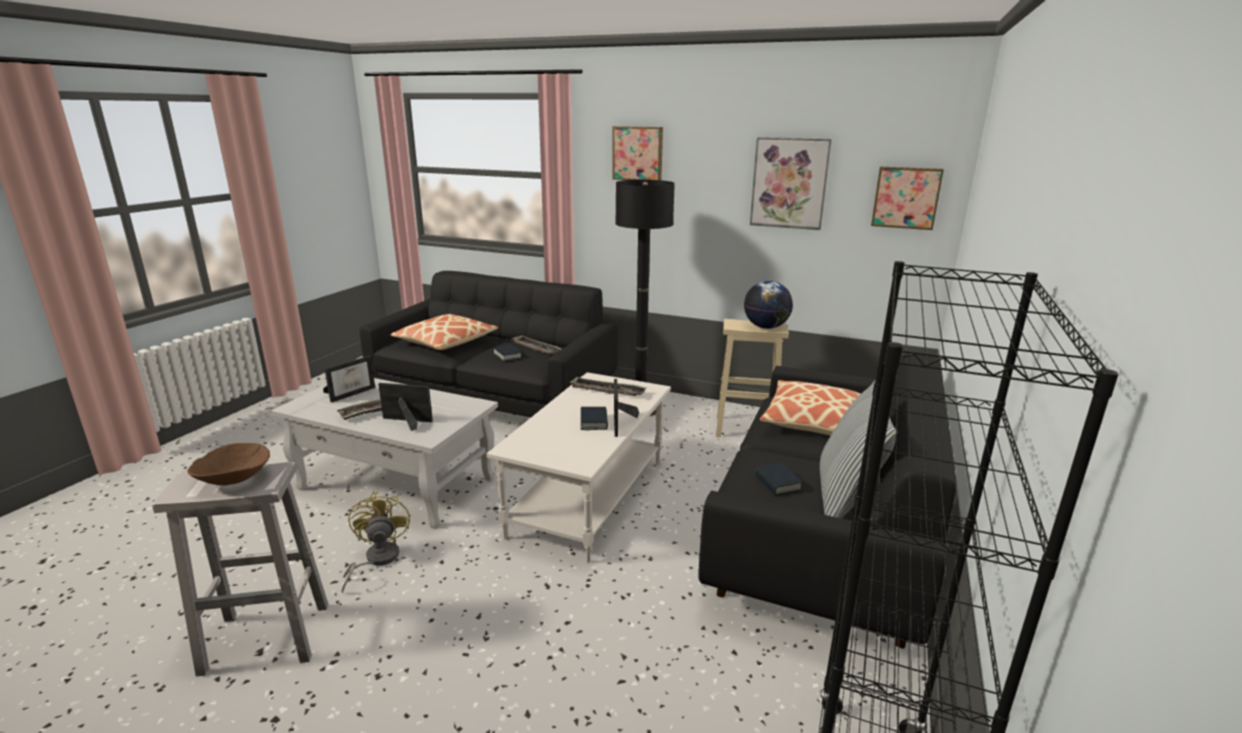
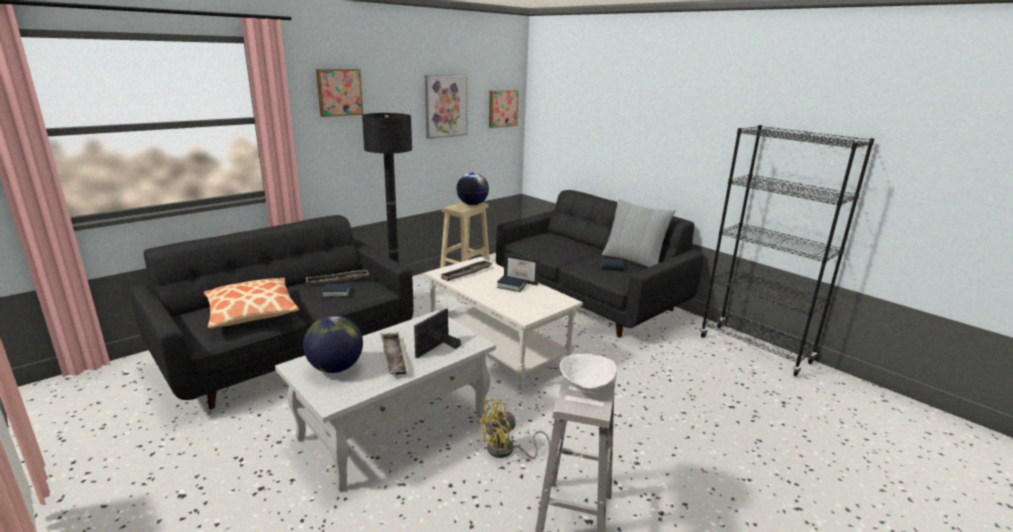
camera: 65 degrees left, 0 degrees up
(233, 480) = (587, 385): brown bowl -> white bowl
(351, 393) = (336, 368): picture frame -> globe
(376, 560) = (506, 451): yellow fan -> yellow fan turned 45 degrees counterclockwise
(815, 421) = (555, 242): pillow -> none

